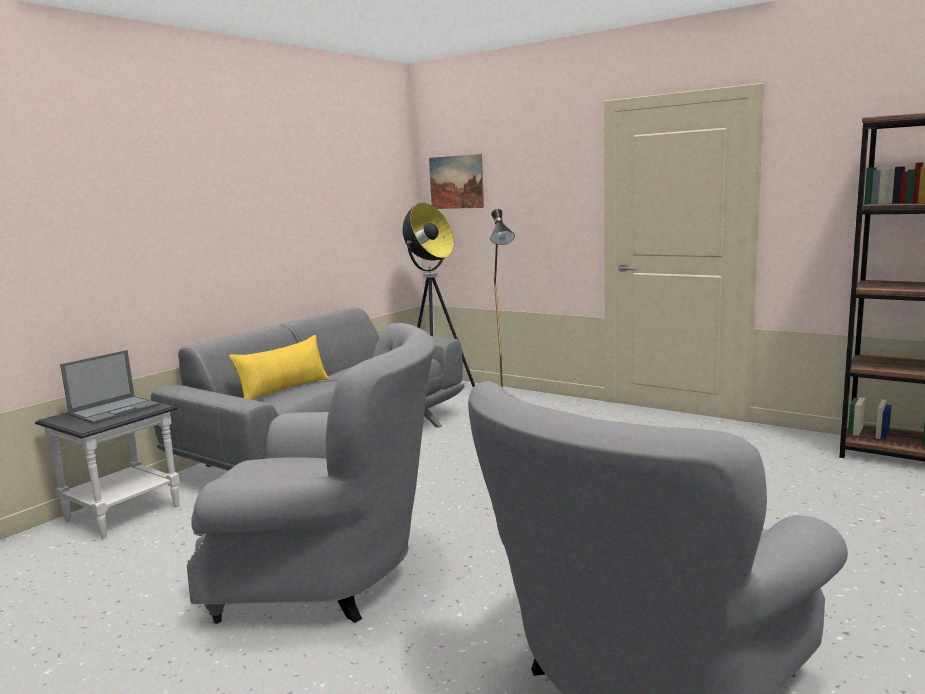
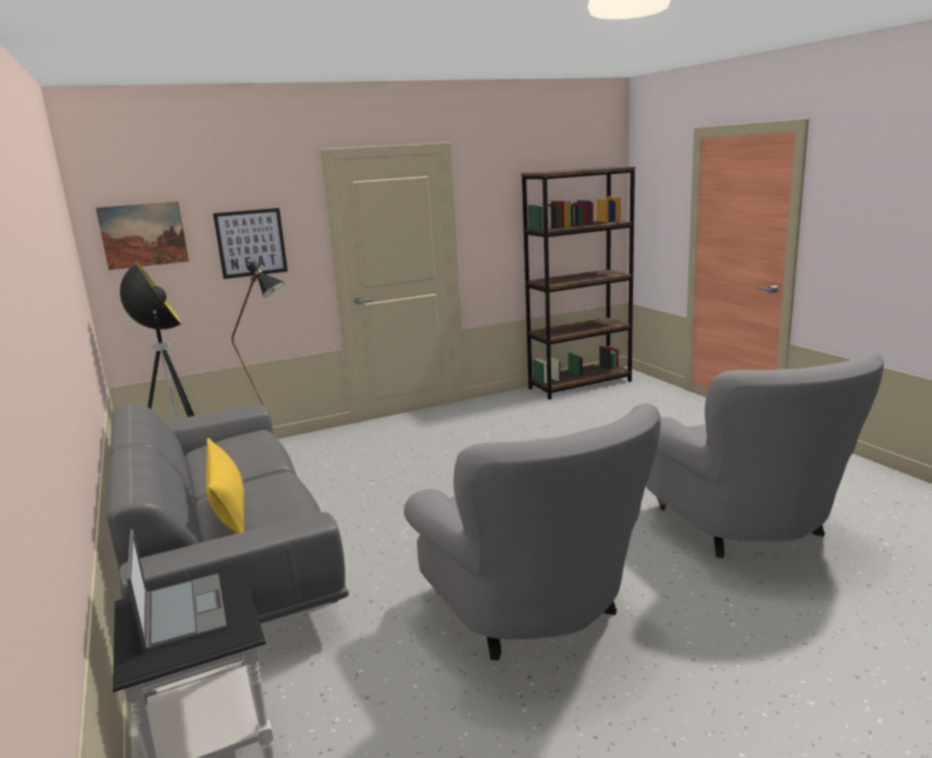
camera: 60 degrees left, 5 degrees up
(329, 578) = (534, 612): grey armchair -> grey armchair turned 120 degrees clockwise
(532, 195) = (251, 243): none -> picture

